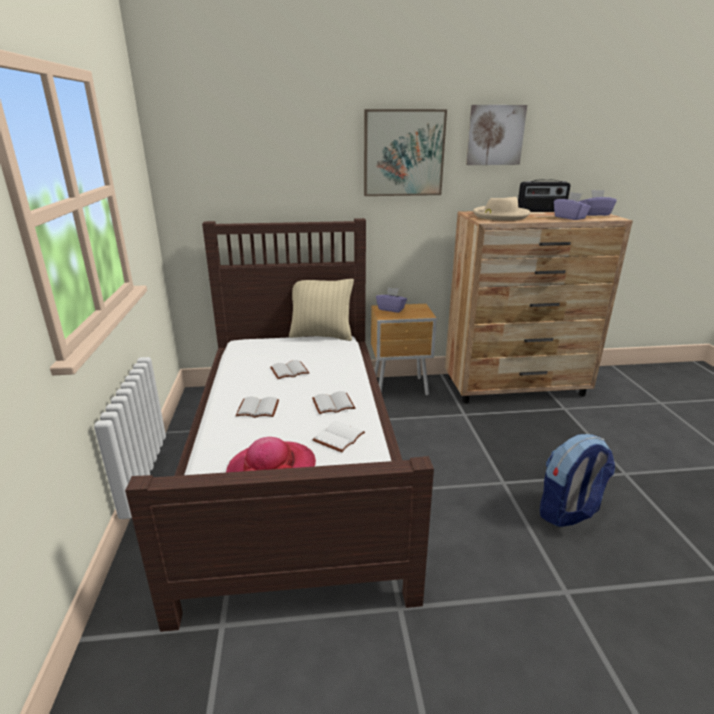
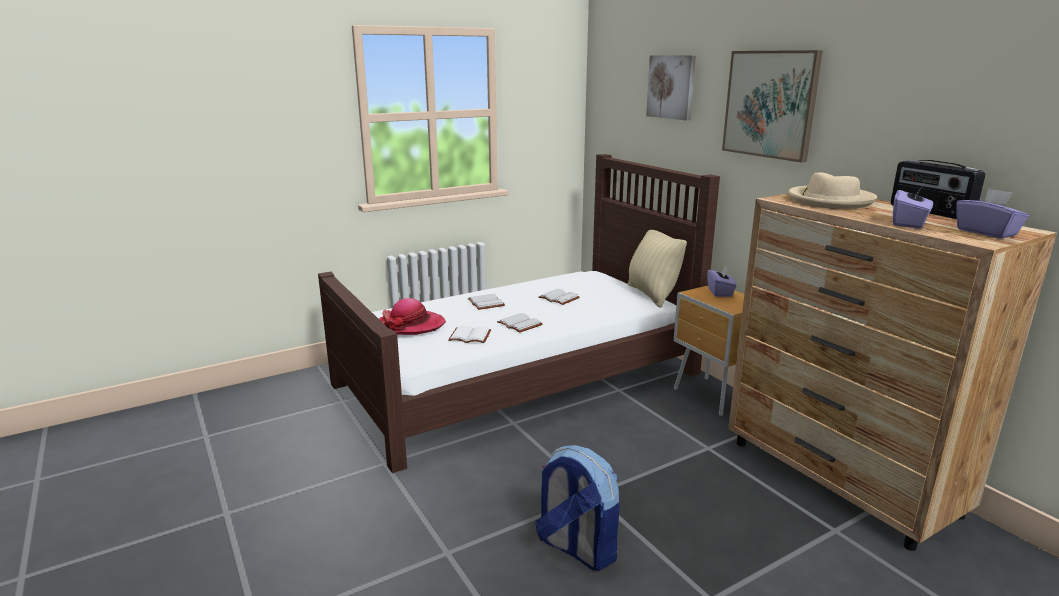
camera: 65 degrees right, 5 degrees down
(495, 135) = (887, 87): picture -> picture (671, 87)

